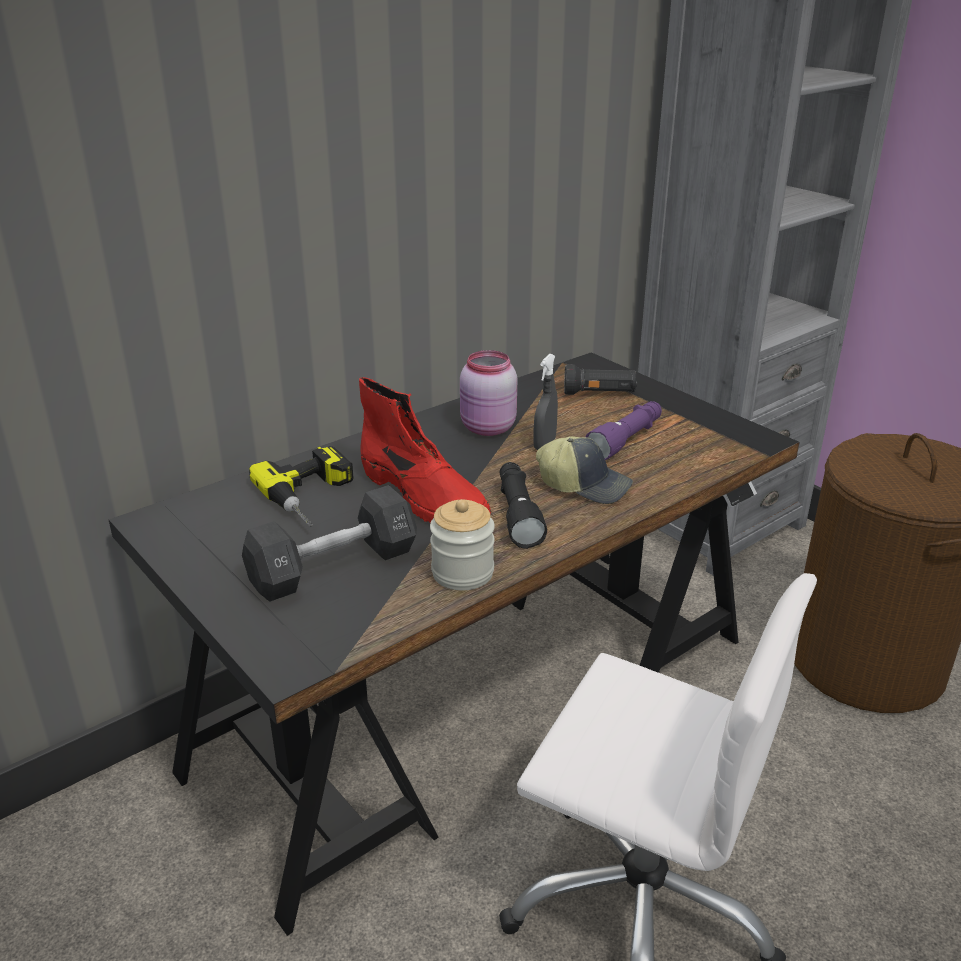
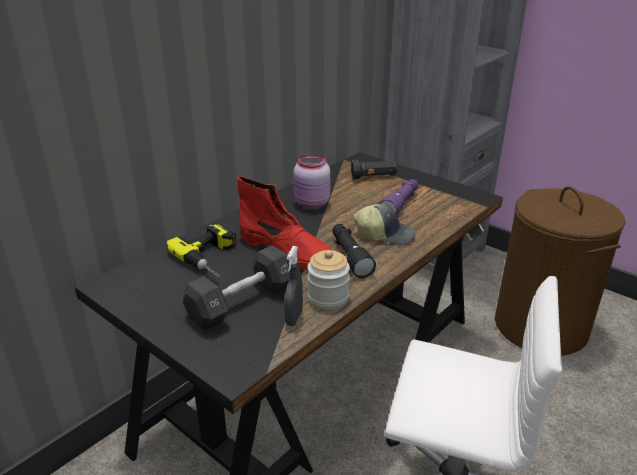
camera: 10 degrees left, 0 degrees up
(544, 444) = (351, 211): grey spray bottle -> grey spray bottle (294, 318)

